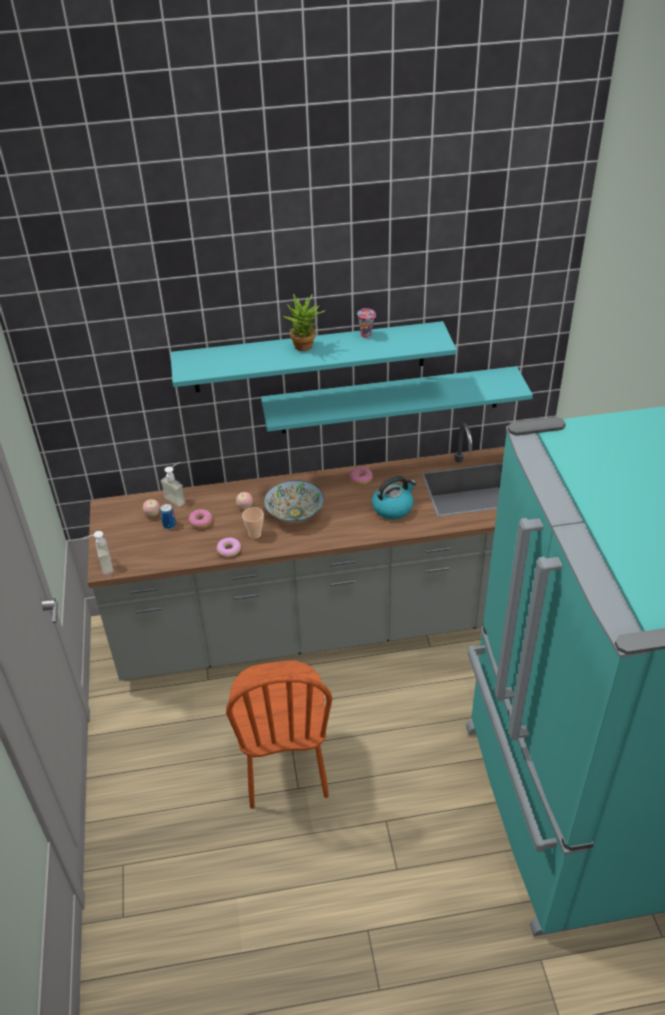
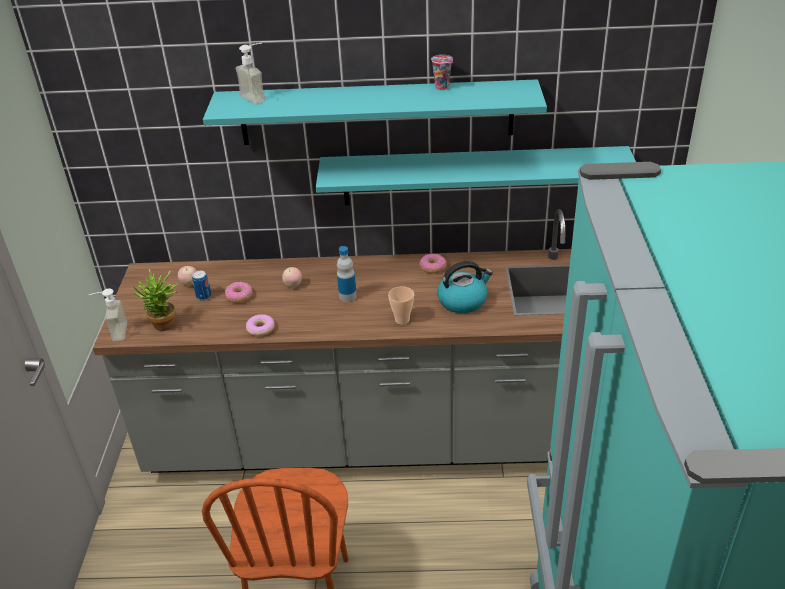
camera: 10 degrees right, 5 degrees down
(178, 498) = (223, 269): soap dispenser -> soap dispenser (258, 97)
(255, 534) = (295, 315): cup -> cup (402, 320)
(295, 513) = (347, 296): bowl -> bottle
(305, 348) = (366, 96): potted plant -> potted plant (165, 327)

